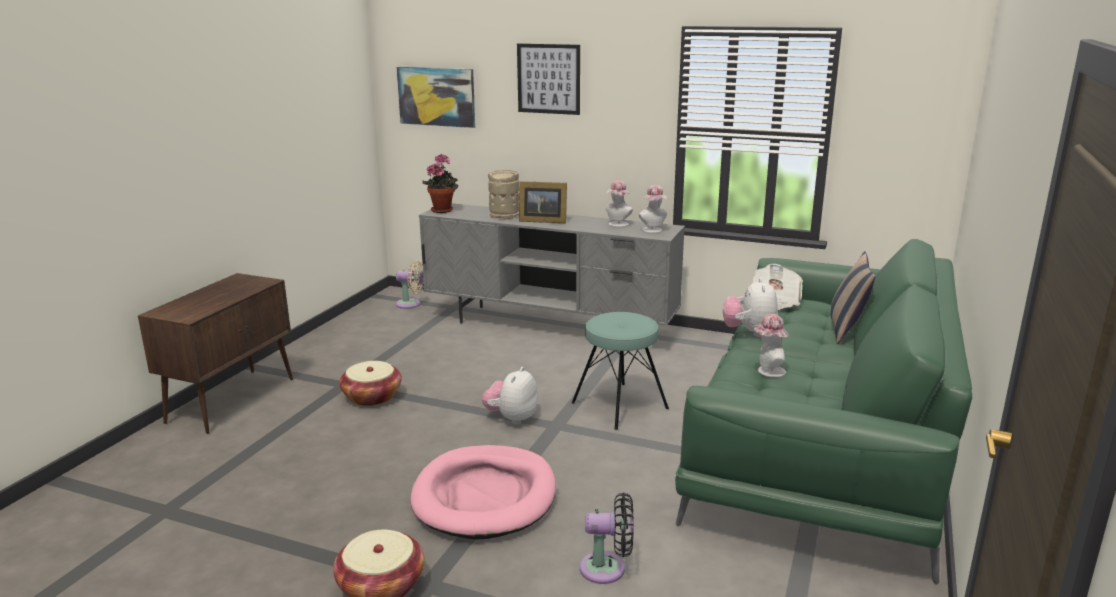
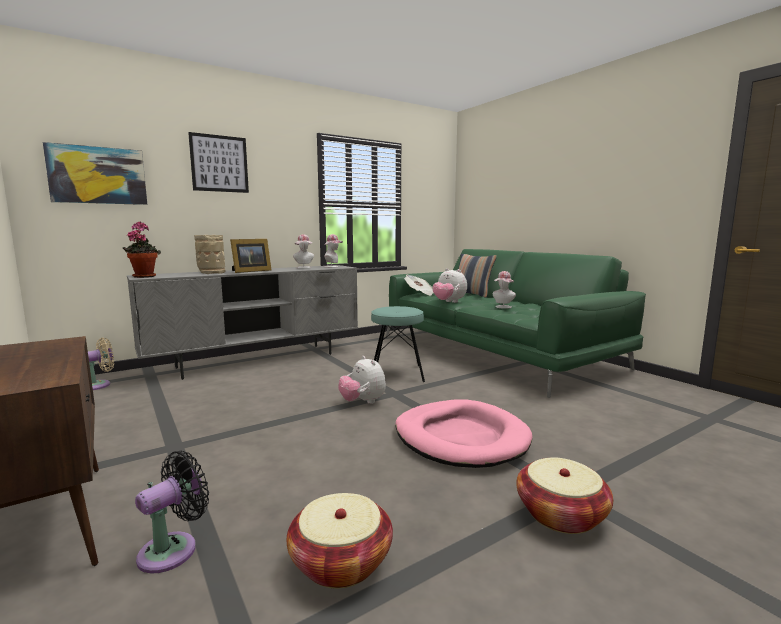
camera: 55 degrees left, 10 degrees down
(372, 397) = (228, 440): basket -> basket (340, 561)
(607, 569) = (584, 426): black fan -> black fan (173, 549)

